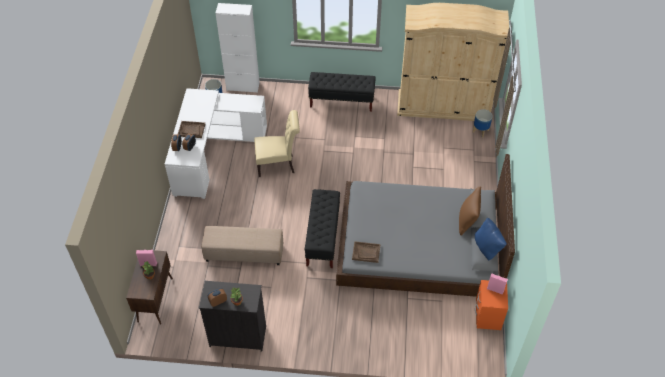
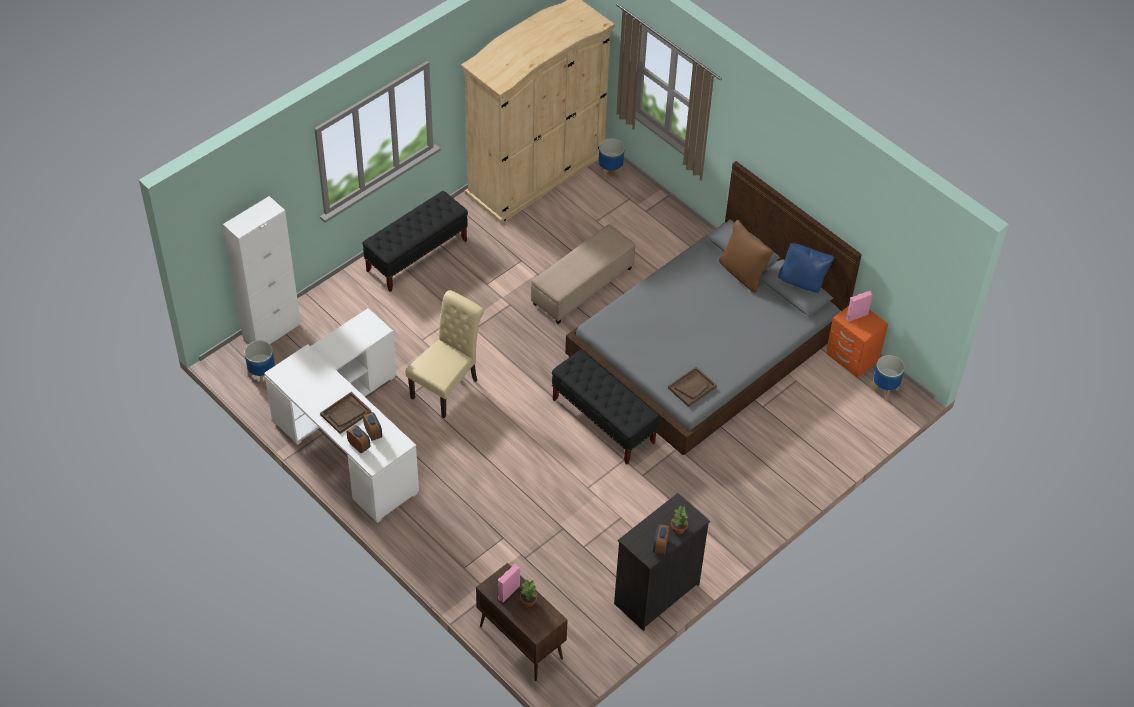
camera: 50 degrees left, 0 degrees up
(244, 252) = (544, 509): beige ottoman -> beige ottoman (582, 286)
(484, 347) = (885, 389): none -> planter

